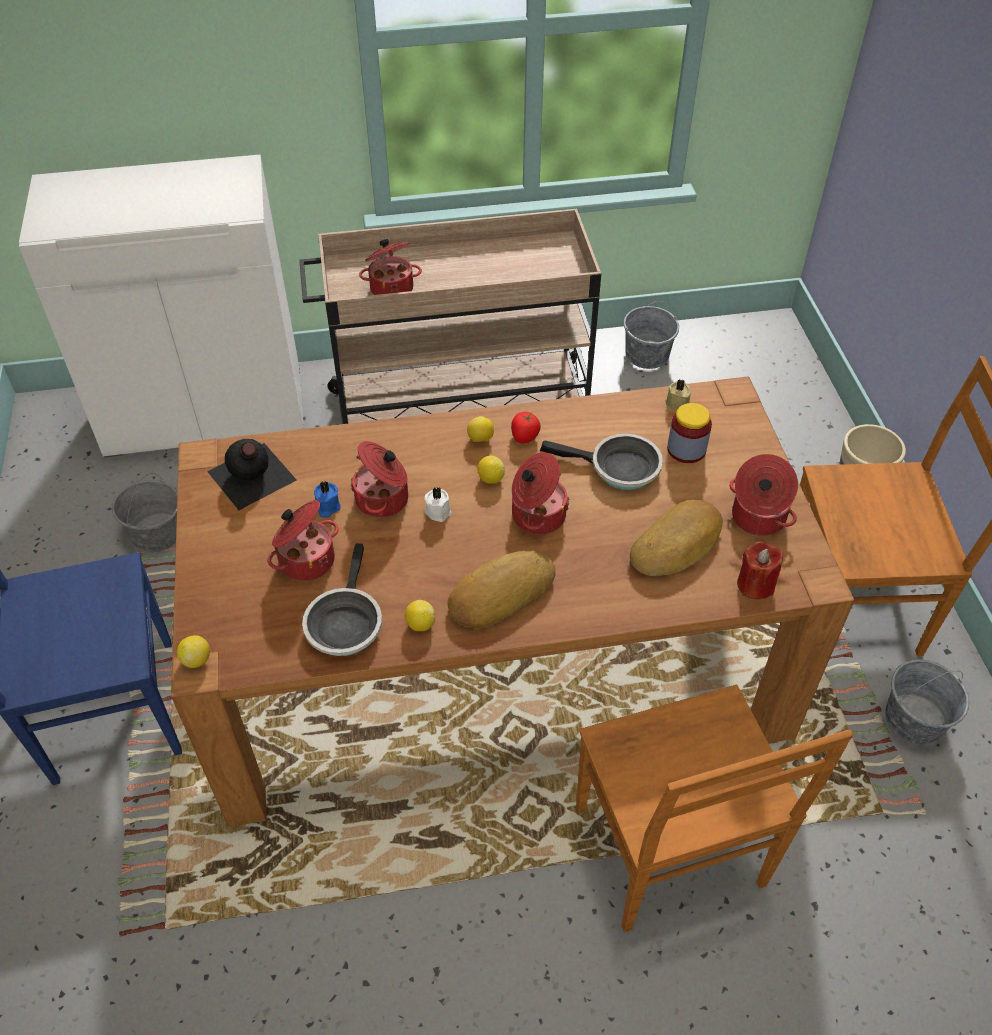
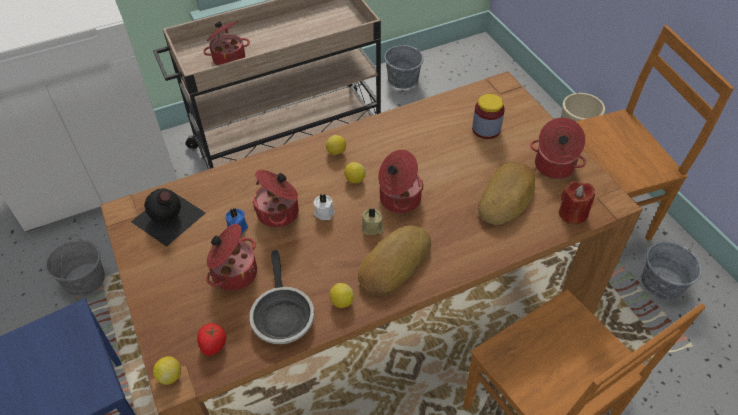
camera: 15 degrees left, 0 degrees up
(524, 436) = (368, 144): tomato -> tomato (213, 345)
(618, 468) = (444, 152): frying pan -> none
(677, 405) = (468, 100): beige candle -> beige candle (373, 228)

